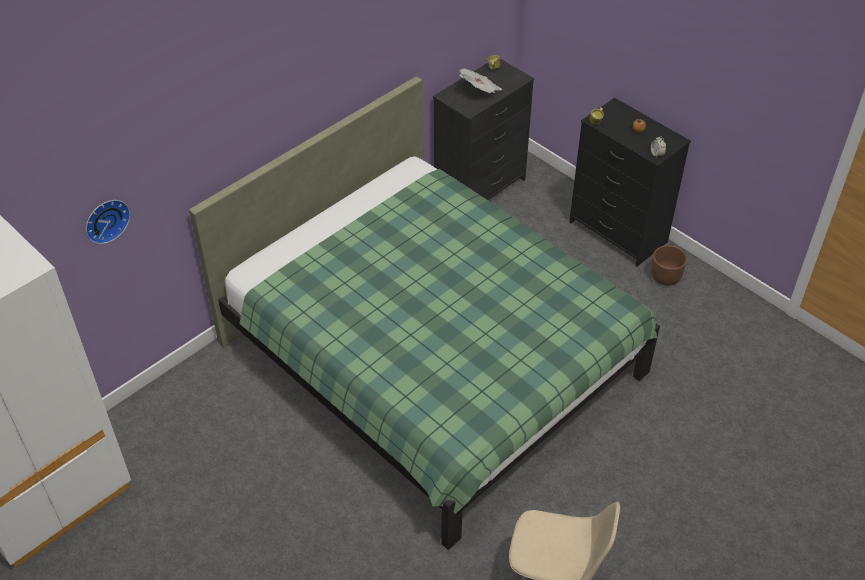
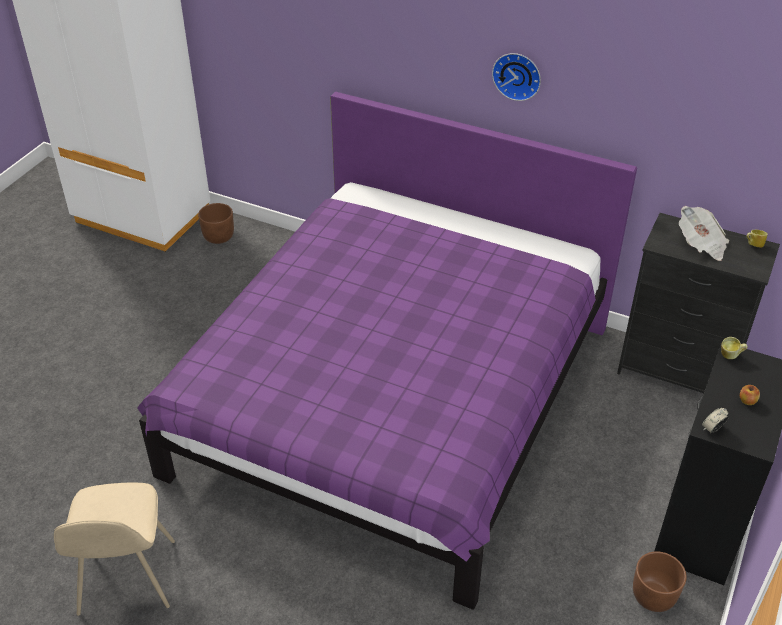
camera: 70 degrees right, 5 degrees down
(105, 219) = (263, 38): wall clock -> wall clock (517, 75)
(134, 435) = (219, 236): none -> brown planter
(431, 359) = (393, 399): green bed -> purple bed

